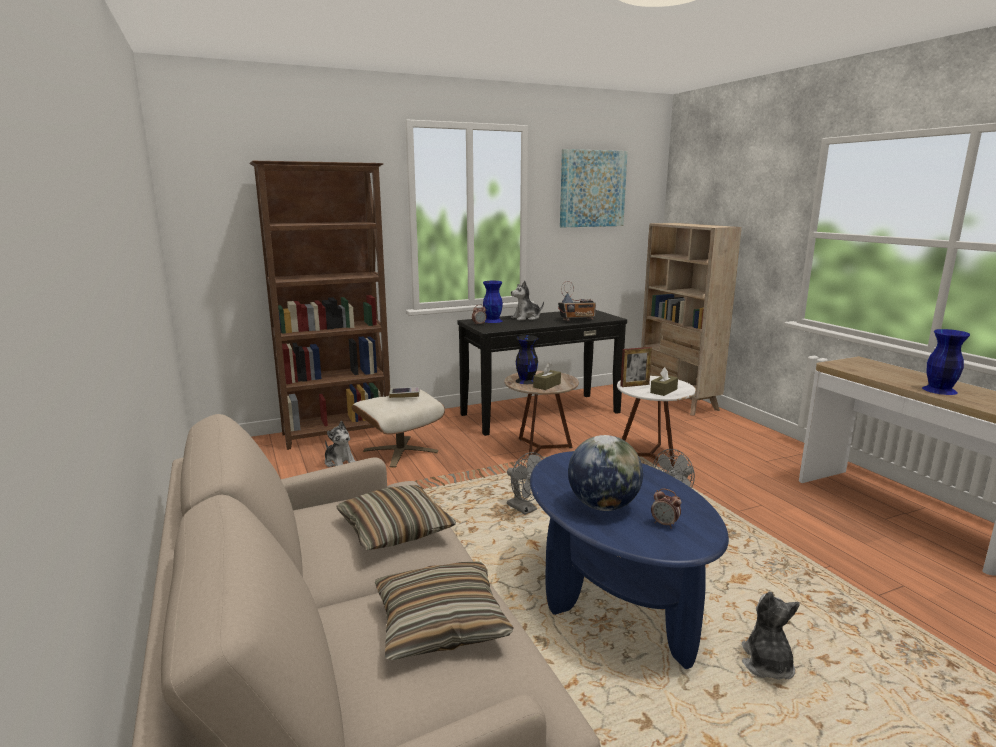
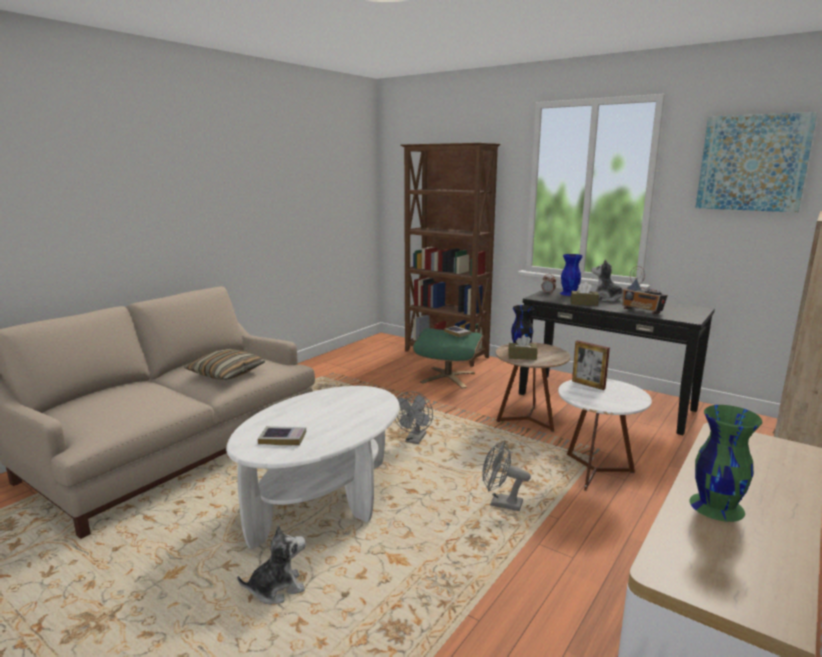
camera: 60 degrees right, 0 degrees up
(340, 462) = (407, 368): plush toy -> none
(400, 451) = (448, 377): beige ottoman -> green ottoman
(440, 623) = (135, 403): pillow -> none
(603, 506) = (297, 415): globe -> none
(614, 595) = (323, 501): blue coffee table -> white coffee table
(663, 391) = (594, 398): brown tissue box -> brown tissue box (584, 303)
(664, 524) = (282, 439): alarm clock -> book
(938, 390) = (716, 506): blue vase -> green vase

